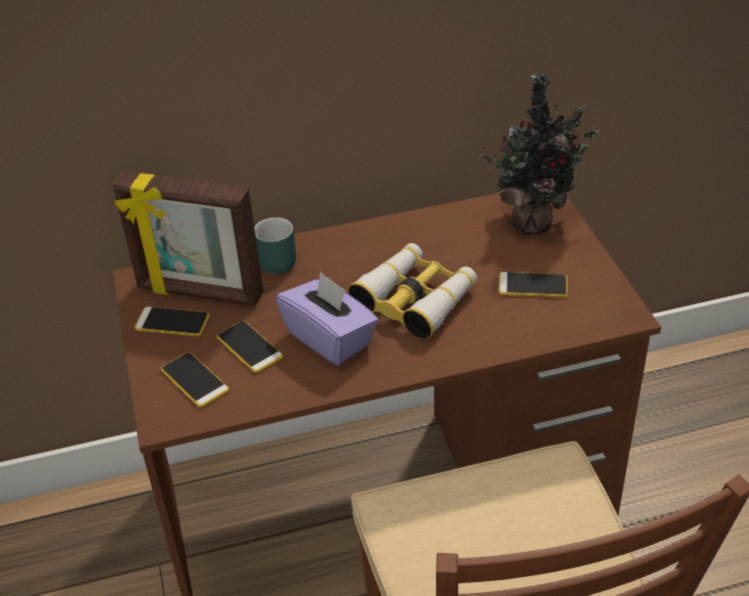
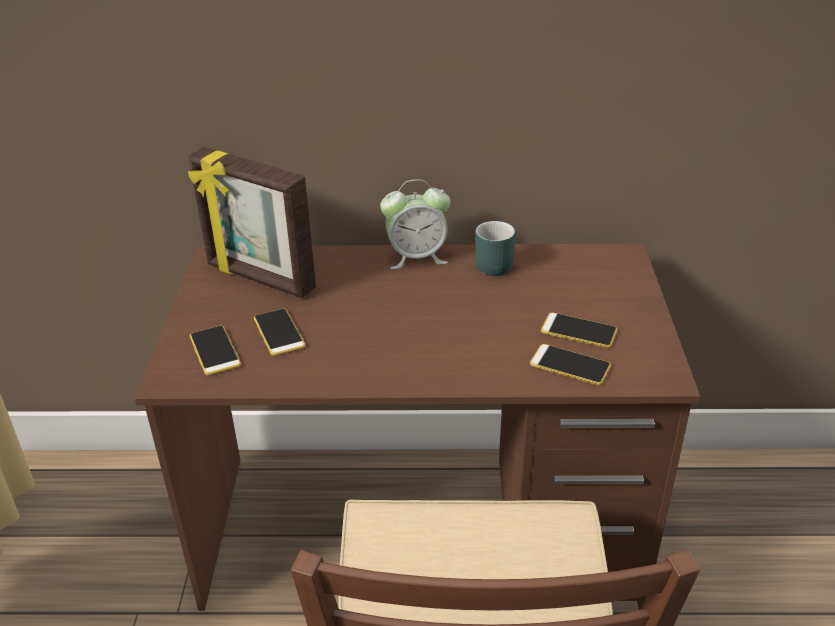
camera: 15 degrees right, 5 degrees down
(172, 322) = (222, 298): phone -> phone (570, 365)
(277, 259) = (344, 263): turquoise mug -> turquoise mug (495, 263)
(330, 338) = (357, 340): purple tissue box -> none
(347, 238) = (416, 257): none -> alarm clock
(415, 299) = (456, 321): binoculars -> none
(534, 221) = (605, 274): potted plant -> none

